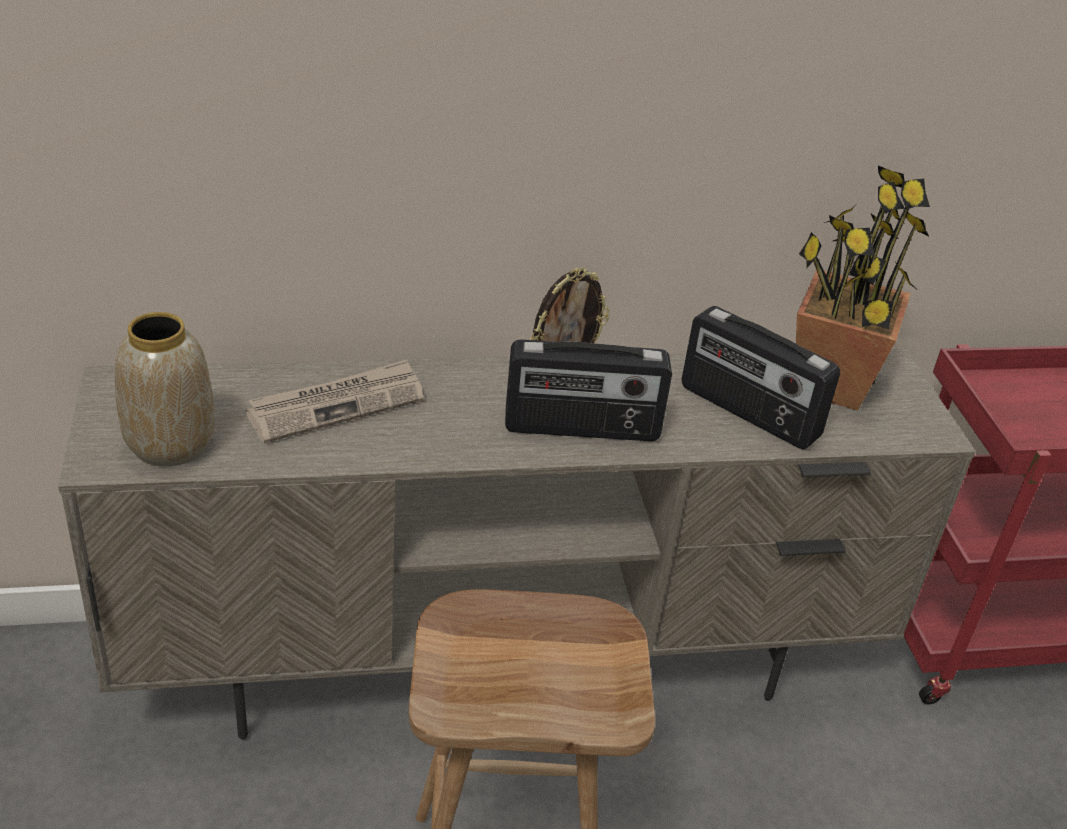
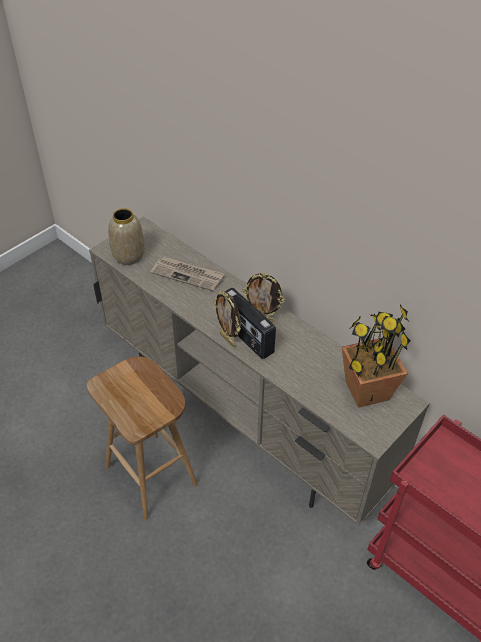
camera: 55 degrees right, 10 degrees up
(563, 451) = (228, 339): none -> picture frame
(748, 412) = (313, 375): radio -> none

